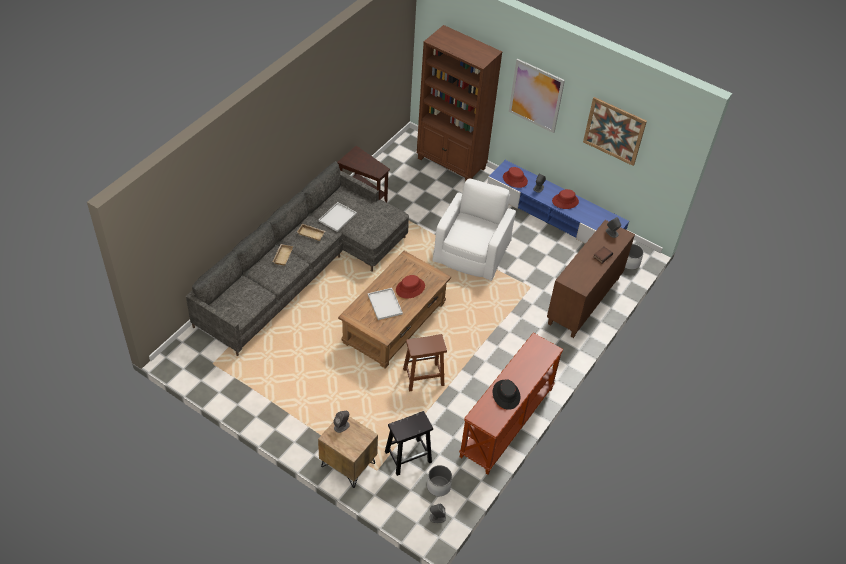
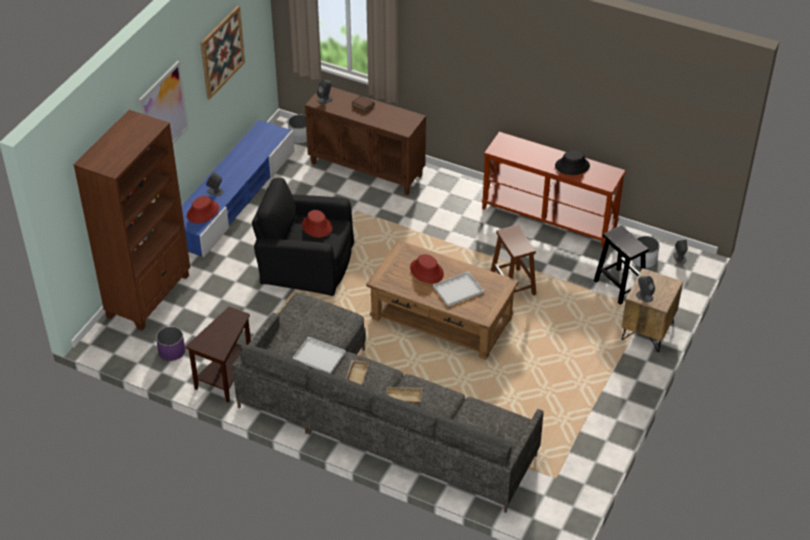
camera: 95 degrees left, 5 degrees down
(394, 171) = (171, 352): none -> purple planter
(472, 249) = (305, 262): white armchair -> black armchair
(565, 201) = (235, 169): red hat -> red hat (317, 227)

